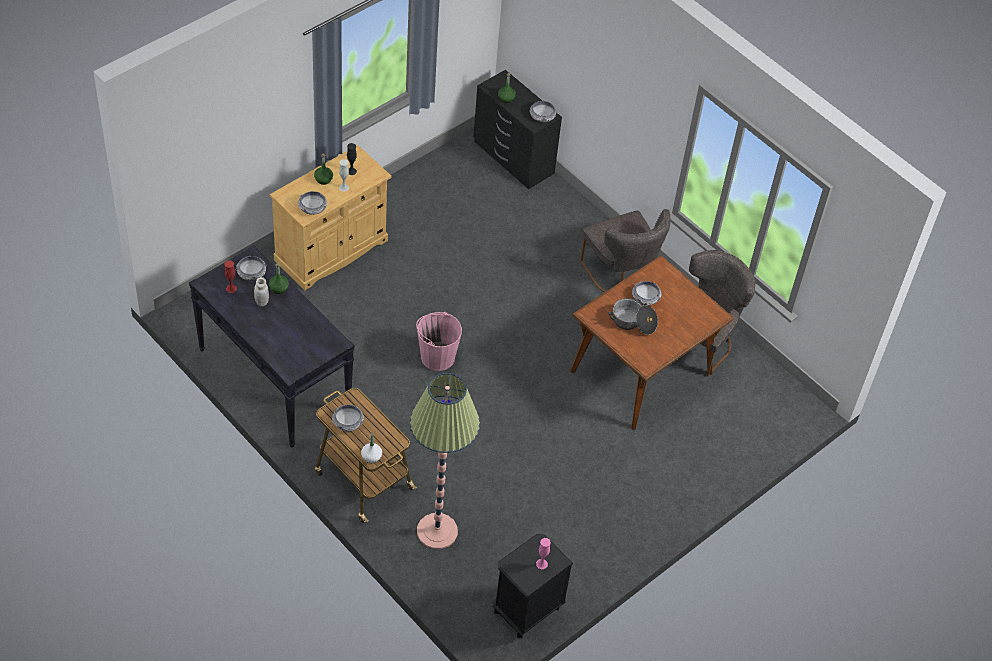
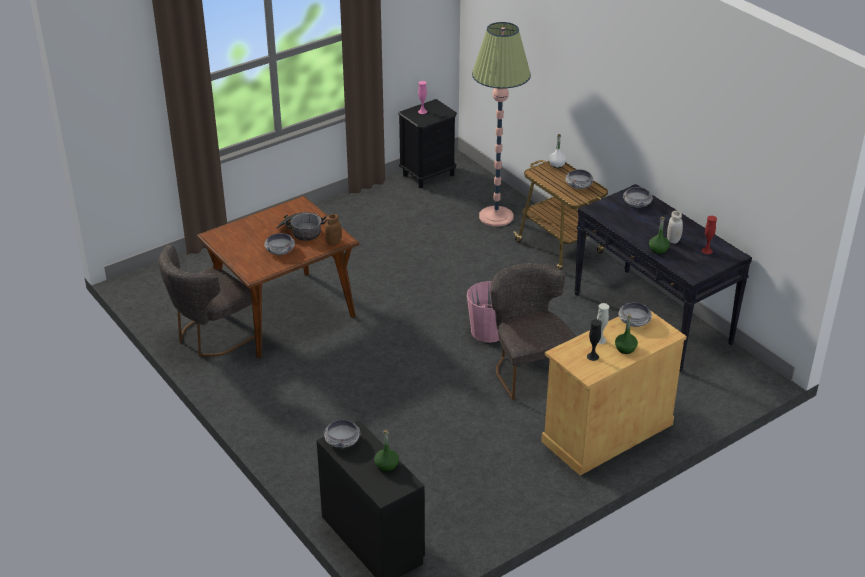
camera: 170 degrees left, 15 degrees down
(251, 273) = (689, 262): bowl -> bowl (637, 203)
(596, 309) = (333, 242): none -> brown jar
(621, 275) = (274, 398): grey chair -> grey chair (528, 370)

